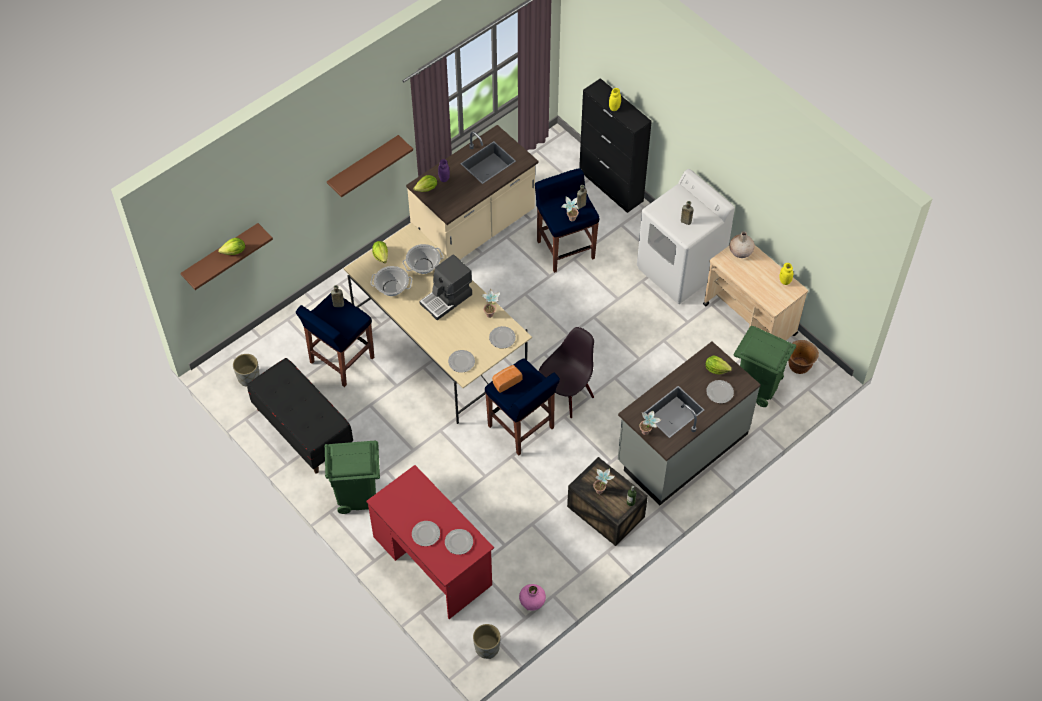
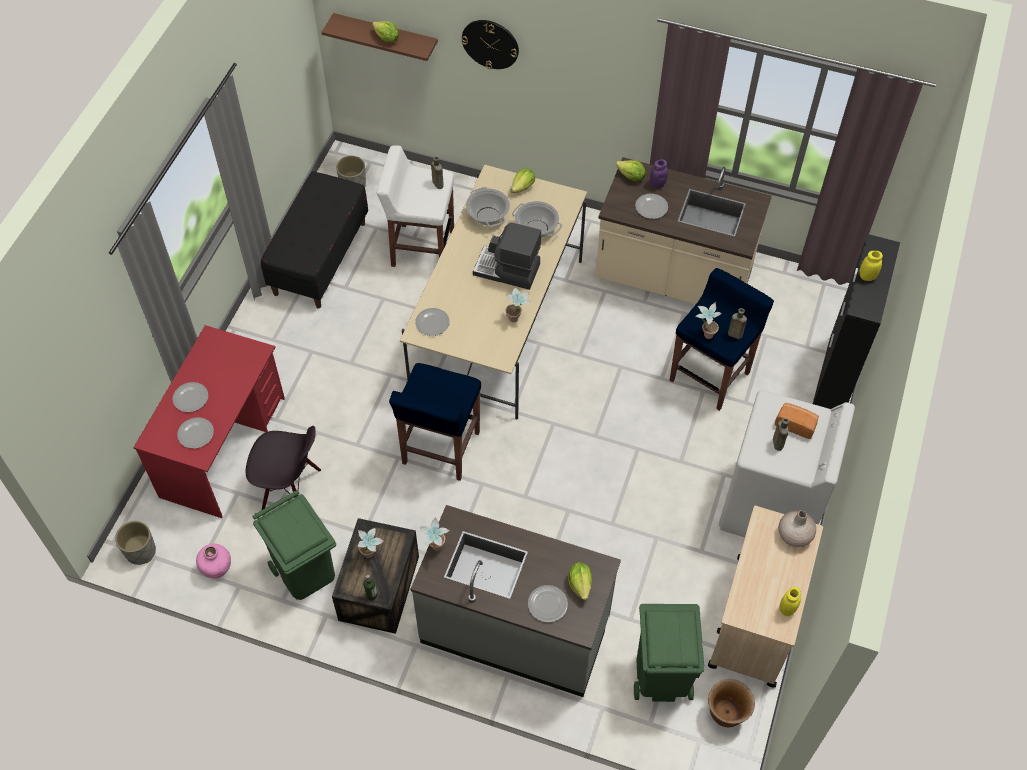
camera: 60 degrees right, 0 degrees up
(294, 193) = (490, 44): none -> wall clock
(341, 361) = (421, 248): blue stool -> white stool
(357, 494) = (268, 341): green trash can -> green trash can (305, 572)
(363, 165) = (589, 91): brown shelf -> none
(502, 338) = (489, 345): plate -> plate (651, 207)
(506, 381) = (435, 378): bread -> bread (795, 424)
(566, 395) = (511, 472): black chair -> black chair (291, 491)

